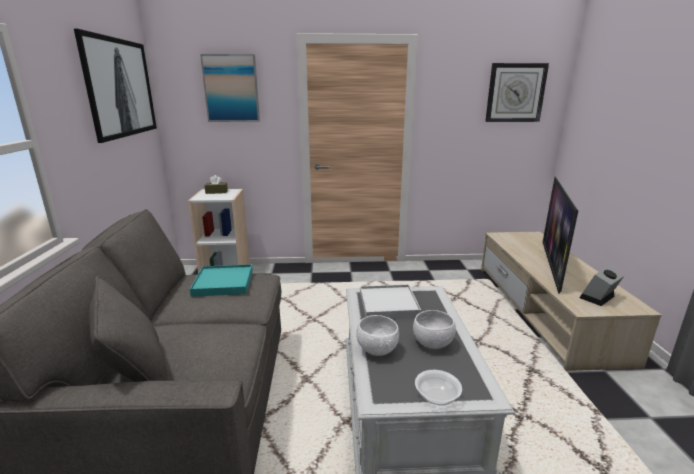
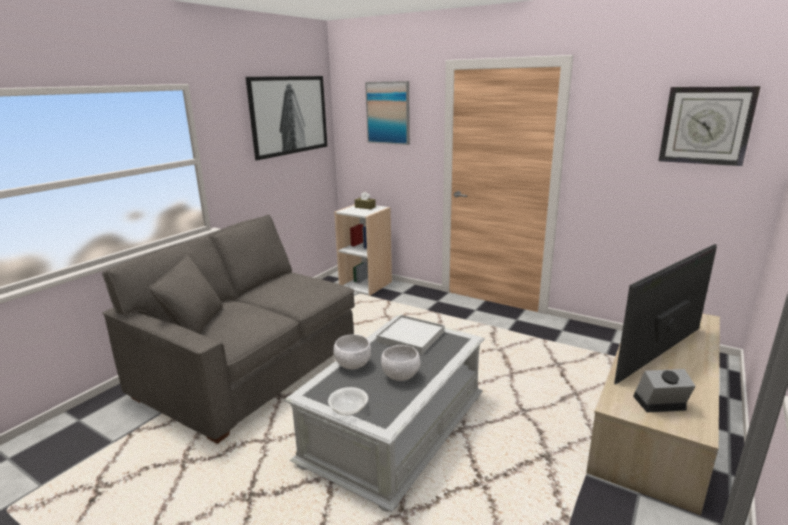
camera: 35 degrees right, 0 degrees up
(223, 283) = (302, 283): turquoise tray -> none

